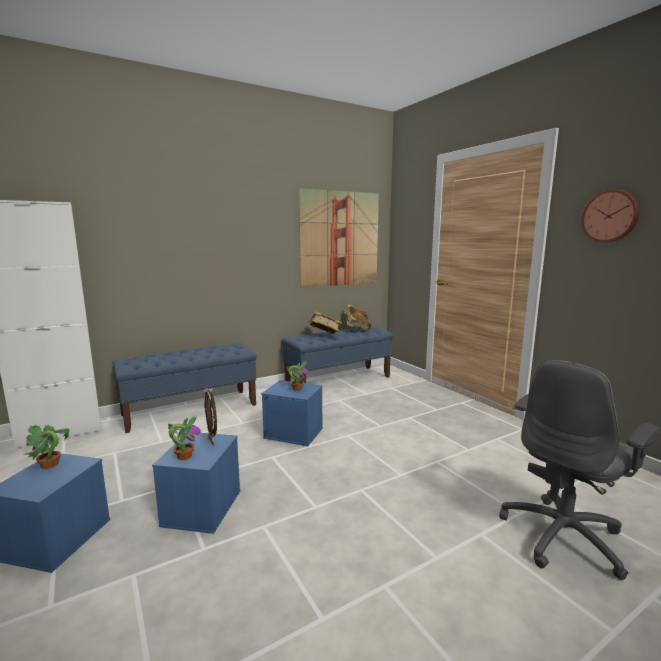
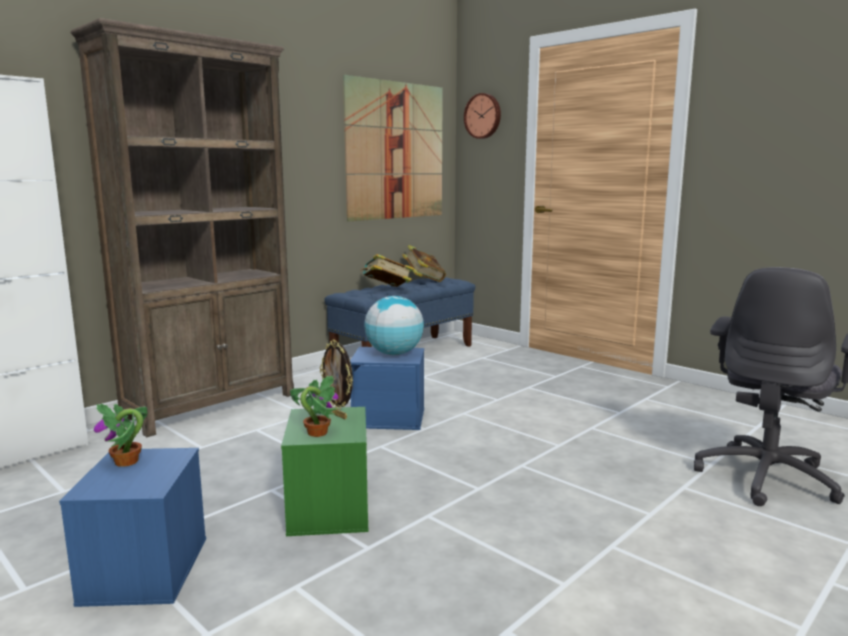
camera: 15 degrees left, 0 degrees up
(191, 409) = (212, 406): blue bench -> brown bookcase
(202, 508) = (330, 509): blue storage box -> green storage box
(297, 389) = (394, 354): potted plant -> globe
(610, 216) = (764, 117): wall clock -> wall clock (483, 116)

